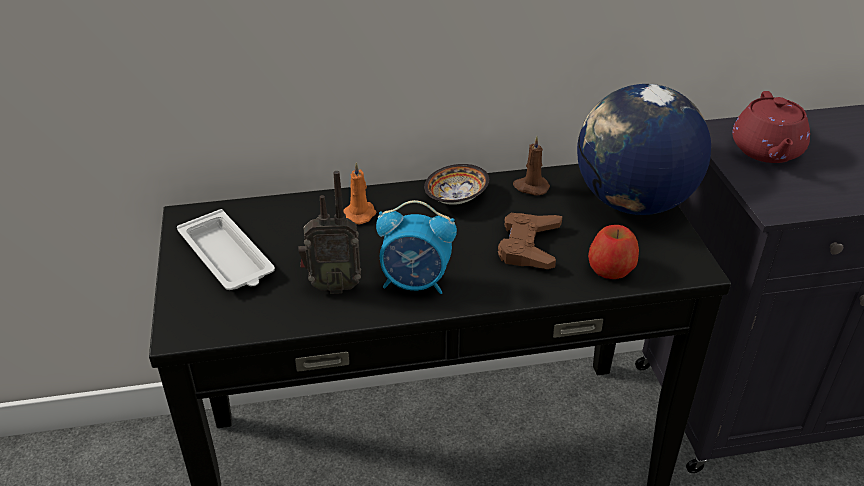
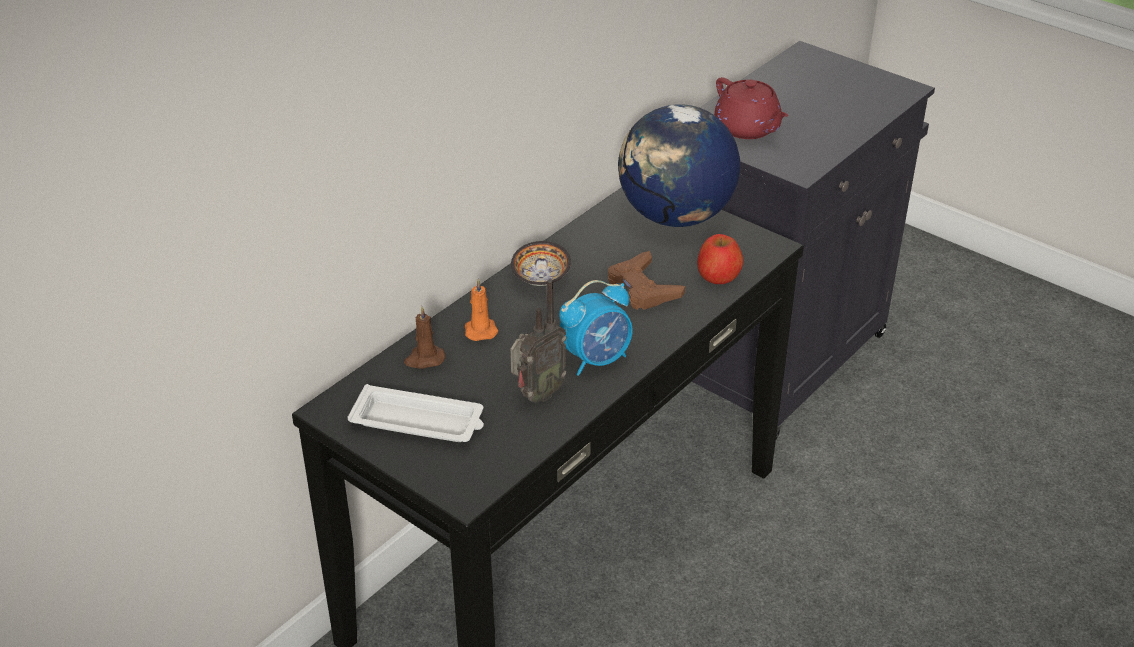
camera: 40 degrees left, 0 degrees up
(530, 187) = (586, 240): brown candle -> brown candle (424, 359)

